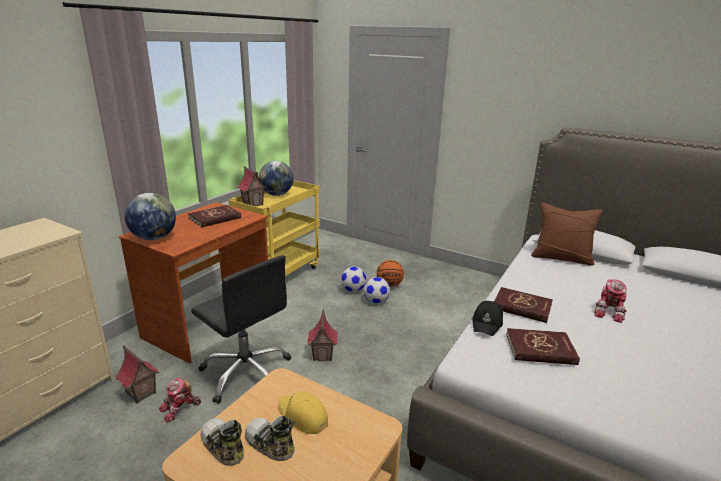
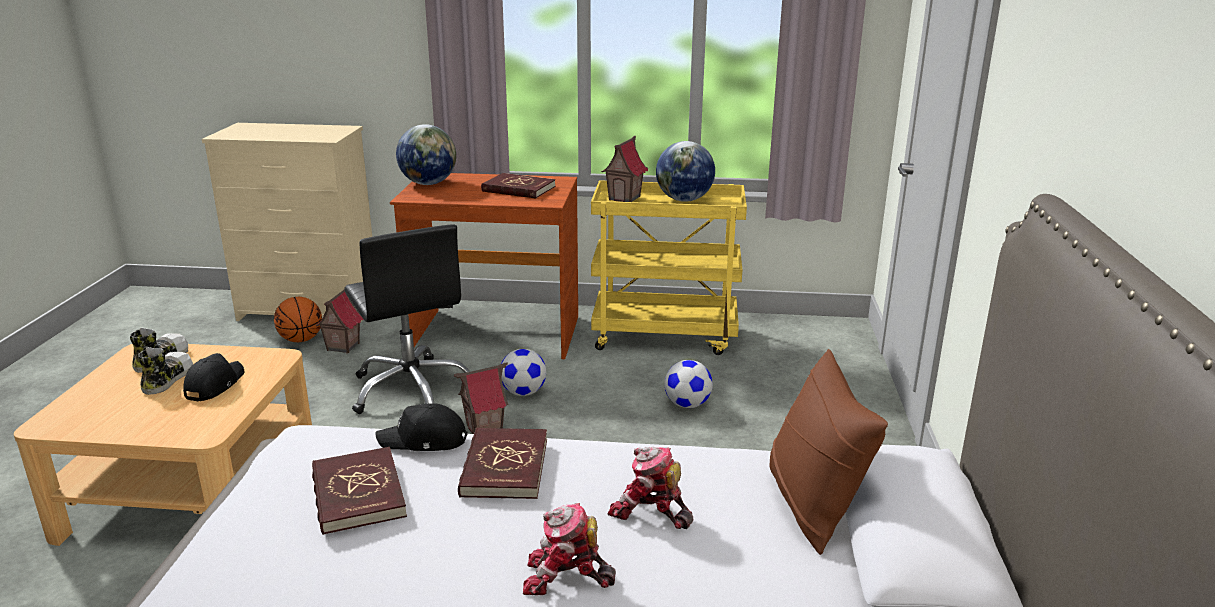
camera: 65 degrees right, 0 degrees up
(180, 409) = (328, 374): toy robot -> toy robot (650, 512)
(246, 372) = (412, 389): black office chair -> black office chair turned 45 degrees counterclockwise
(302, 416) = (214, 385): yellow cap -> black cap
(376, 301) = (674, 434): football -> football (523, 392)
(389, 285) = (746, 433): basketball -> basketball (301, 340)

